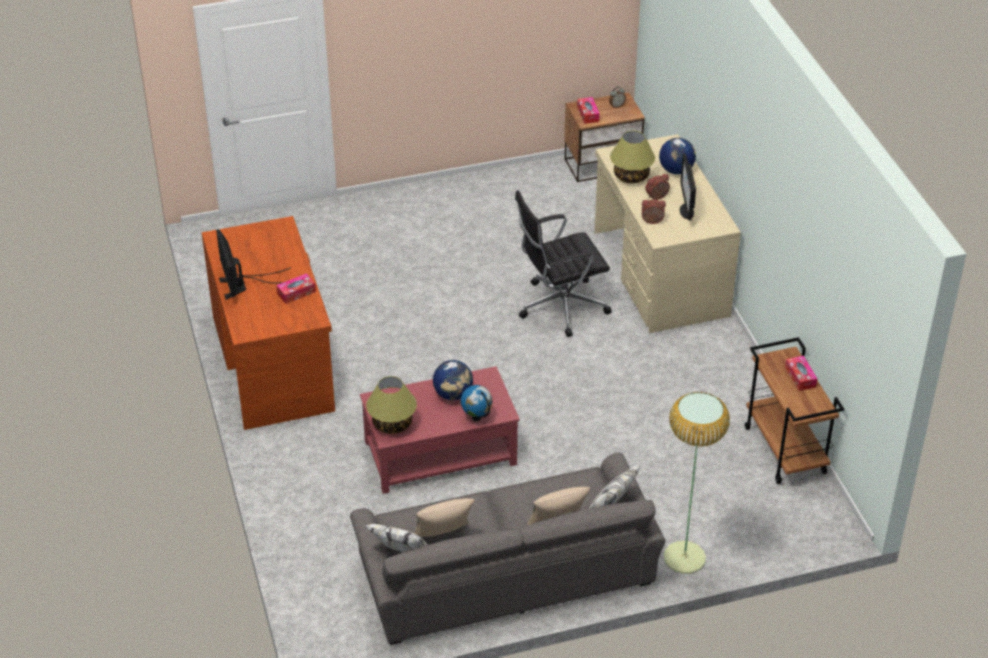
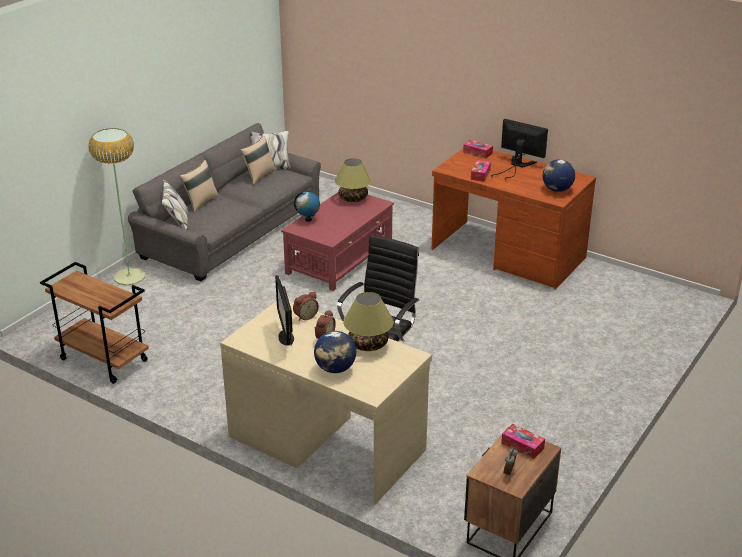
camera: 140 degrees right, 10 degrees down
(453, 394) = (338, 223): globe -> globe (557, 190)
(686, 211) = (285, 337): monitor -> monitor turned 150 degrees counterclockwise
(800, 377) = (91, 298): tissue box -> tissue box (477, 153)

